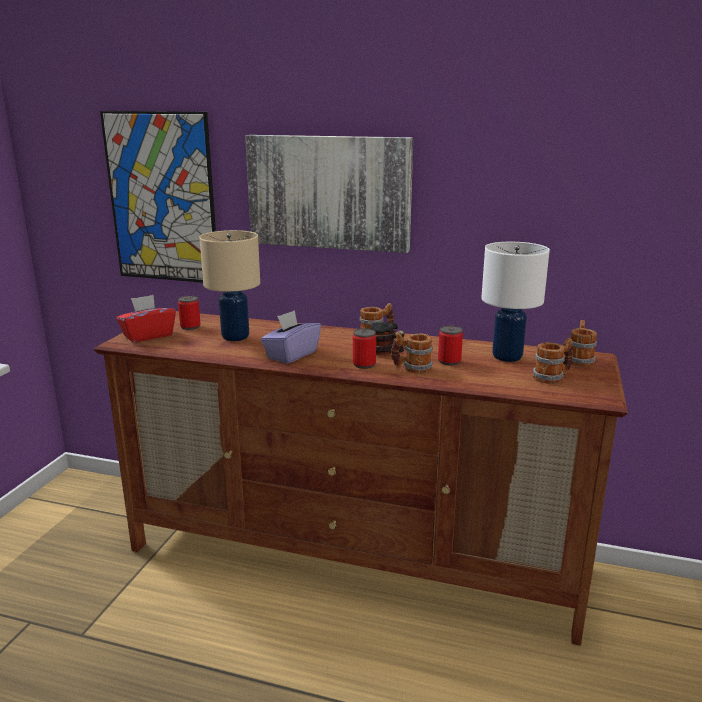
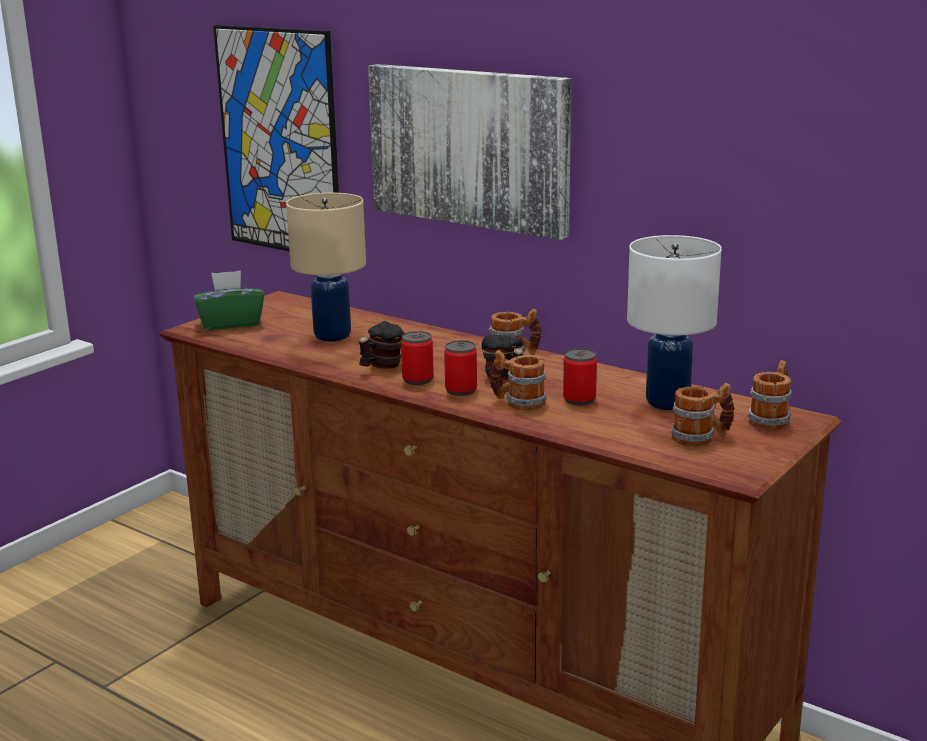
camera: 20 degrees right, 0 degrees up
(148, 335) = (230, 323): red tissue box -> green tissue box
(190, 327) = (289, 316): can -> can (418, 380)
(291, 355) = (381, 367): purple tissue box -> mug

